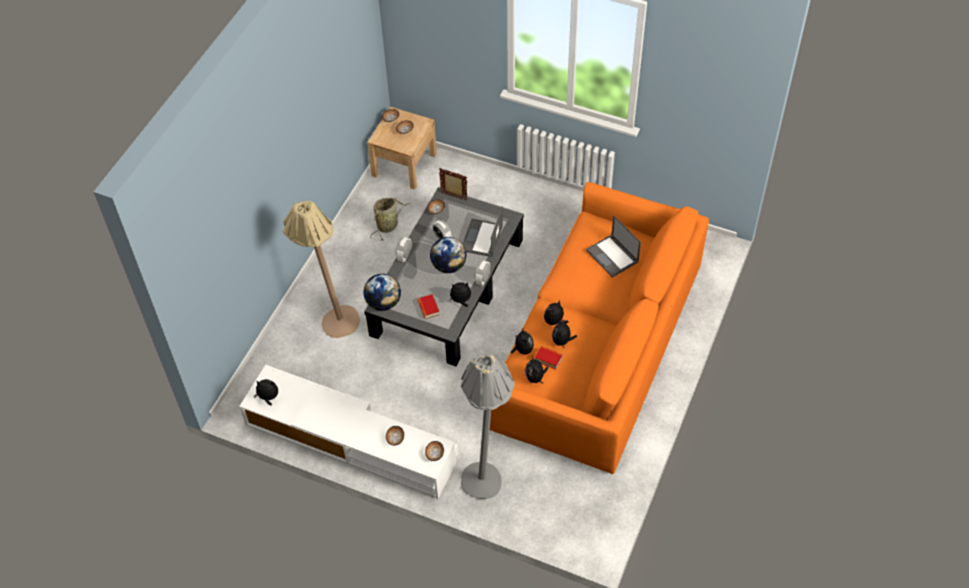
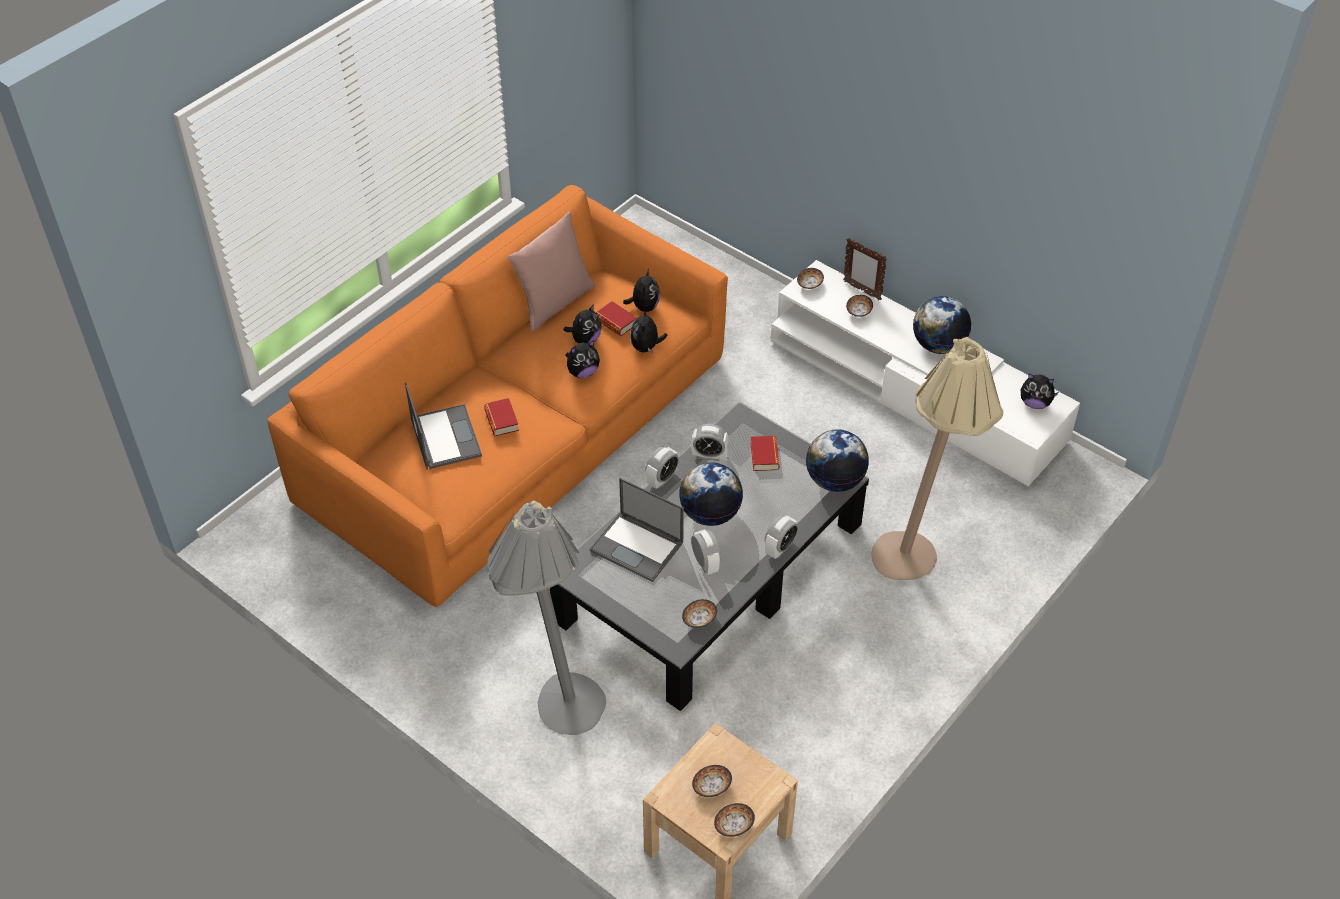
camera: 165 degrees left, 5 degrees down
(336, 424) = (938, 345): none -> globe
(388, 225) = (783, 712): basket -> none
(454, 196) = (658, 638): picture frame -> picture frame (861, 290)
(461, 300) = (709, 455): plush toy -> alarm clock
(481, 238) = (638, 547): laptop -> laptop turned 90 degrees clockwise
(488, 473) = (738, 313): grey floor lamp -> grey floor lamp (556, 712)
(586, 275) = (501, 420): none -> book
(595, 367) = (554, 303): none -> pink pillow

